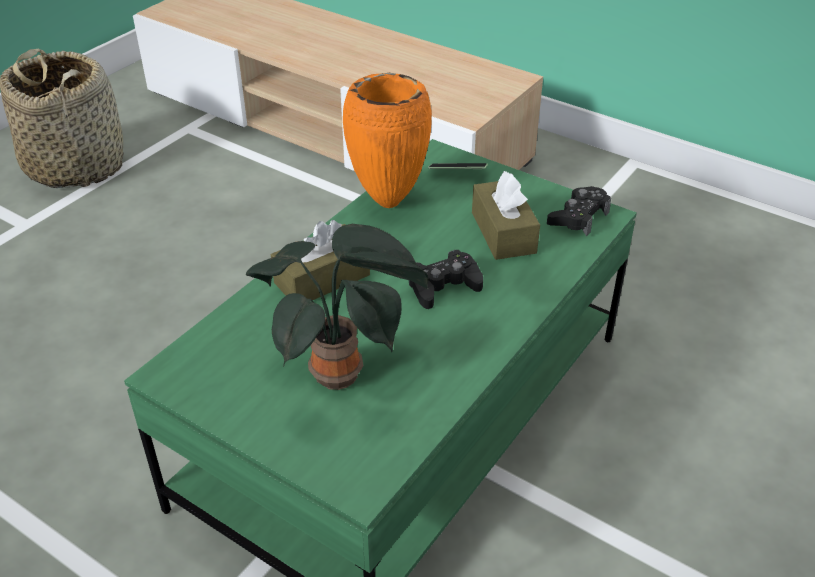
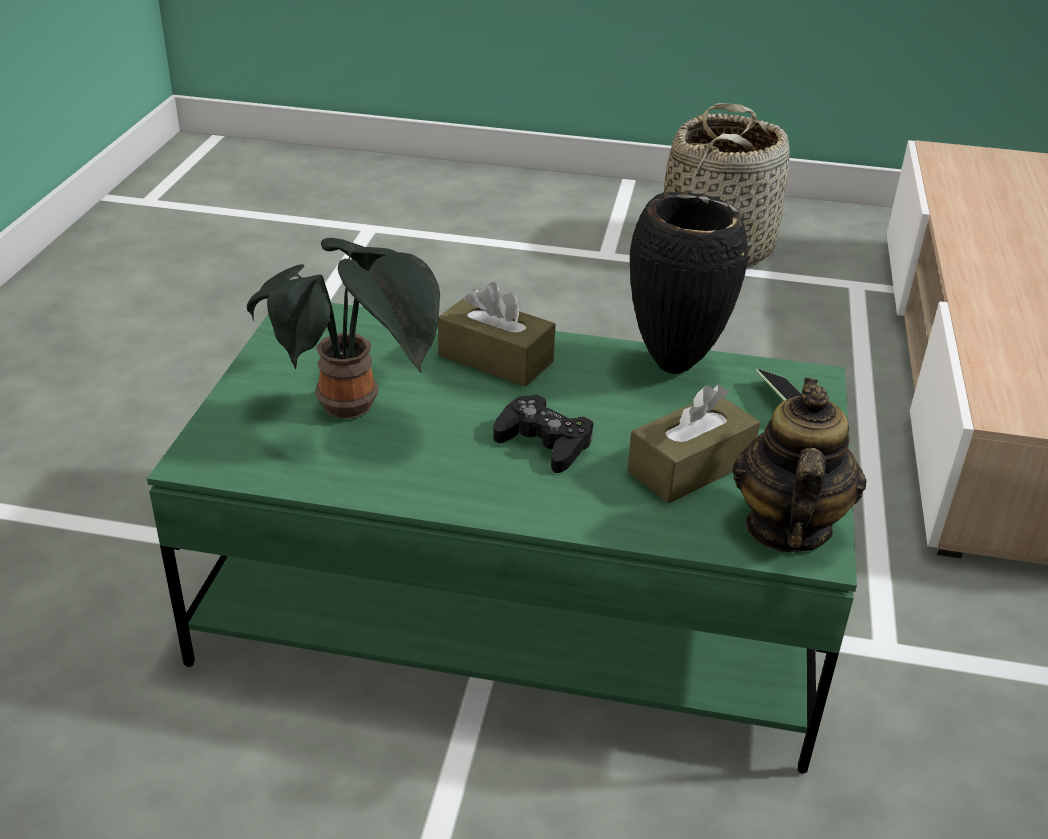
camera: 65 degrees right, 5 degrees down
(389, 201) = (676, 366): orange vase -> black vase
(578, 217) = (786, 527): black game controller -> teapot

